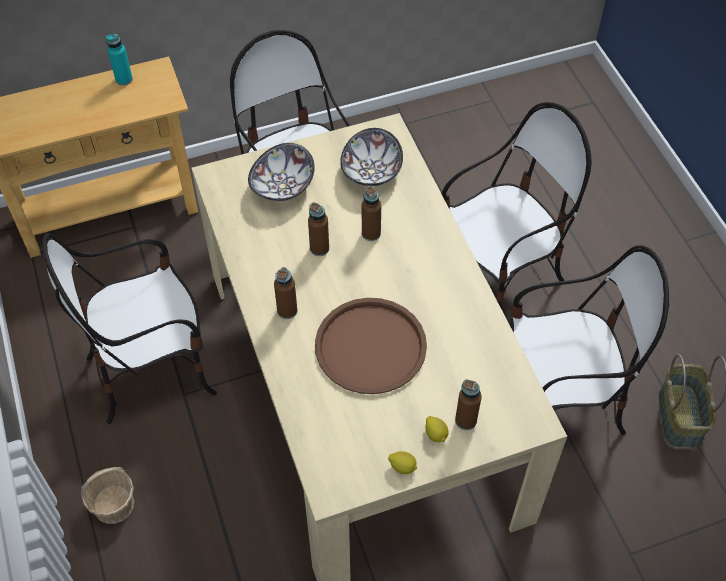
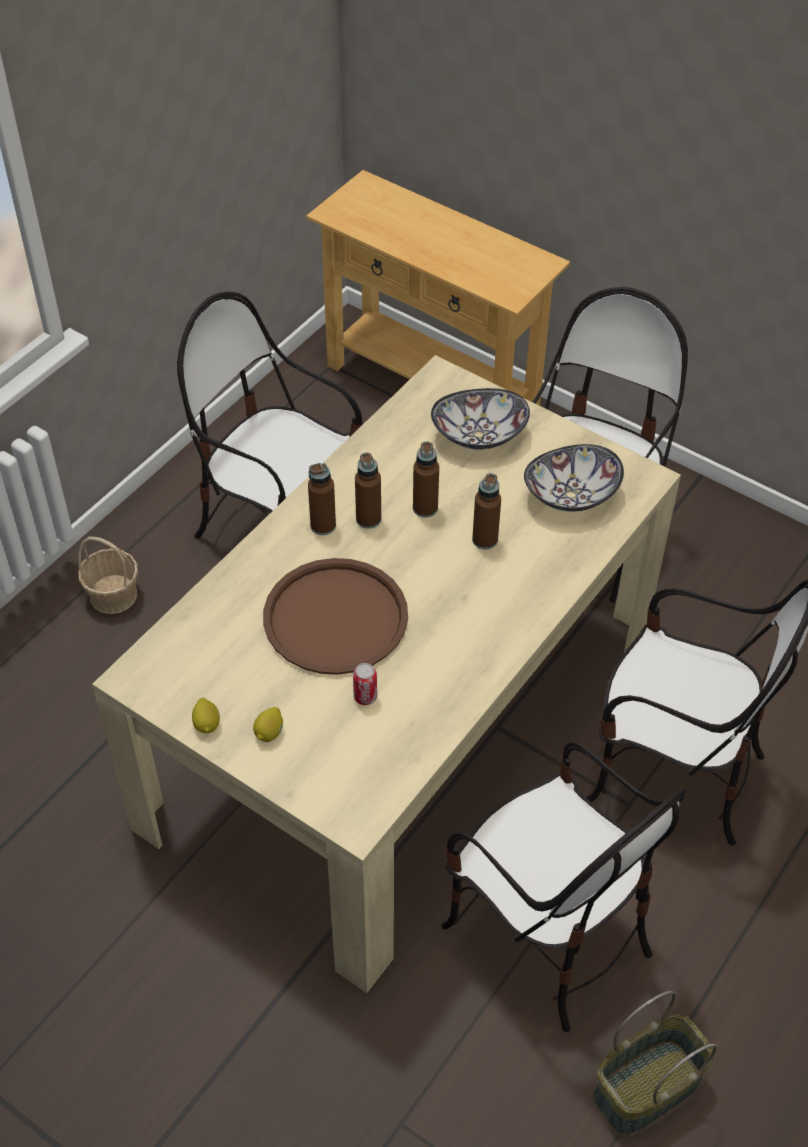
camera: 55 degrees right, 5 degrees down
(124, 79) = (504, 248): turquoise bottle -> none
(446, 366) = (365, 697): none -> can
(465, 420) = (307, 751): brown bottle -> brown bottle (368, 519)

